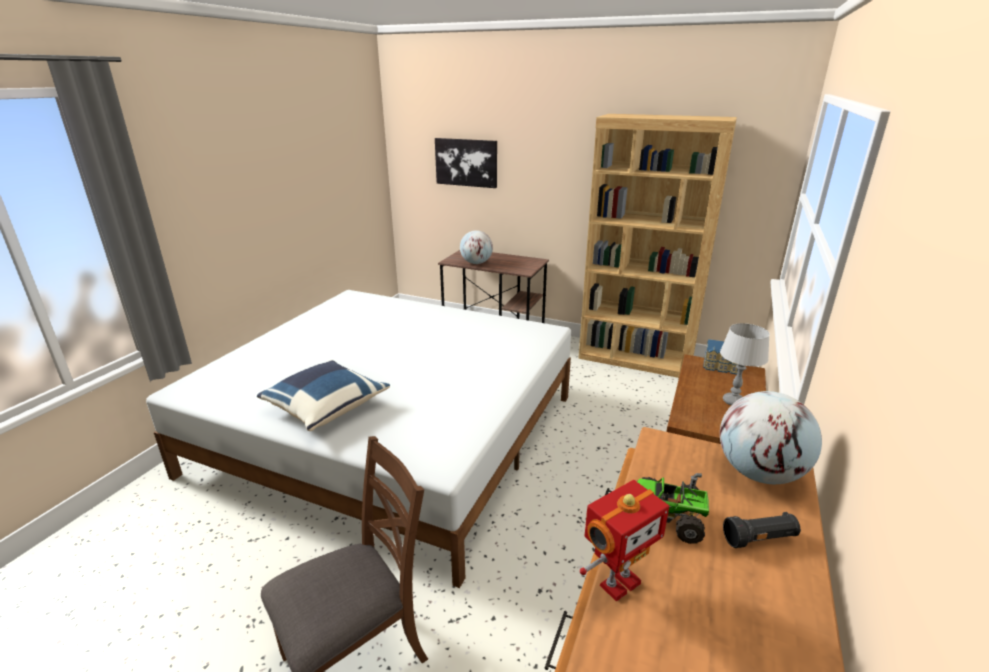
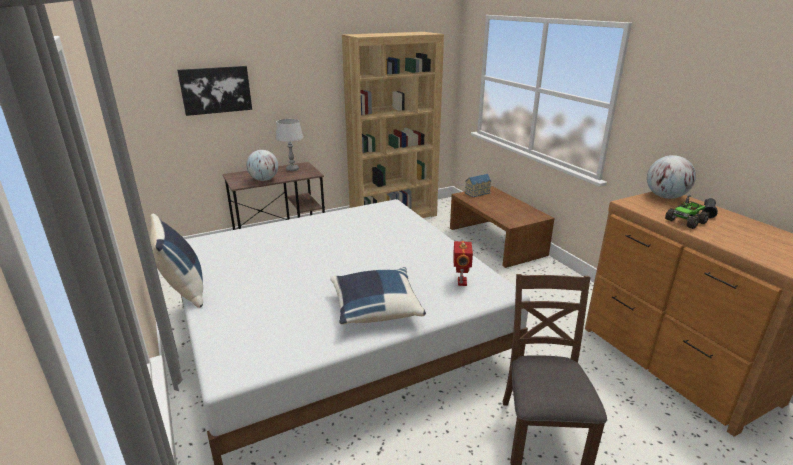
camera: 50 degrees left, 0 degrees up
(280, 324) = (183, 290): none -> blue pillow
(618, 582) = (721, 243): toy robot -> toy robot (461, 282)
(733, 401) = (510, 205): grey table lamp -> grey table lamp (292, 169)

